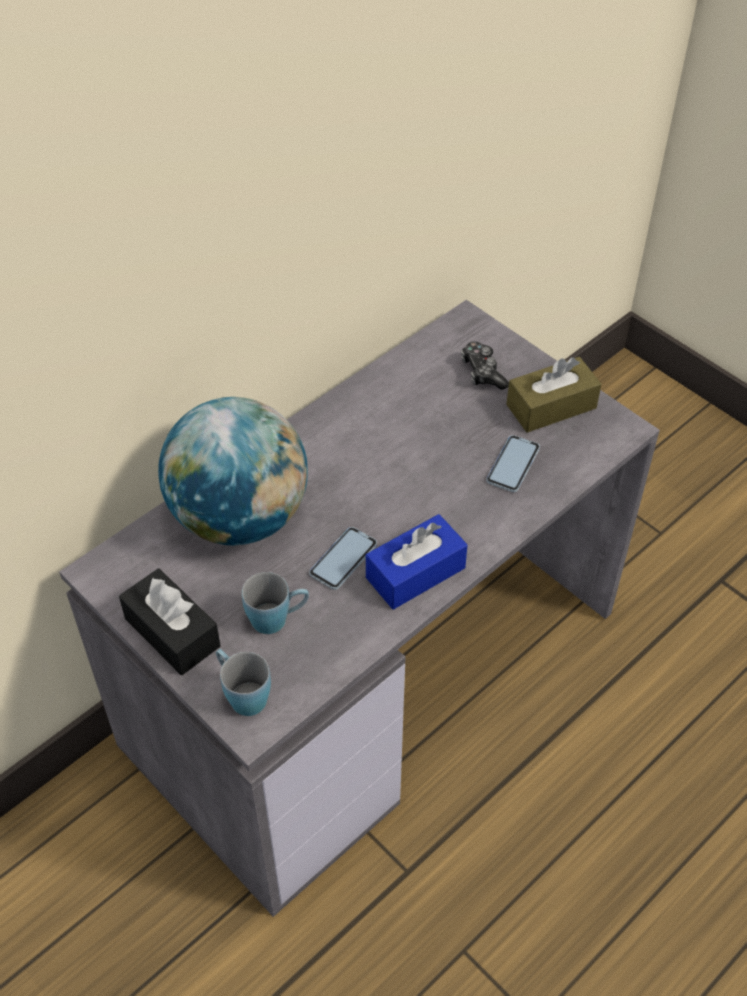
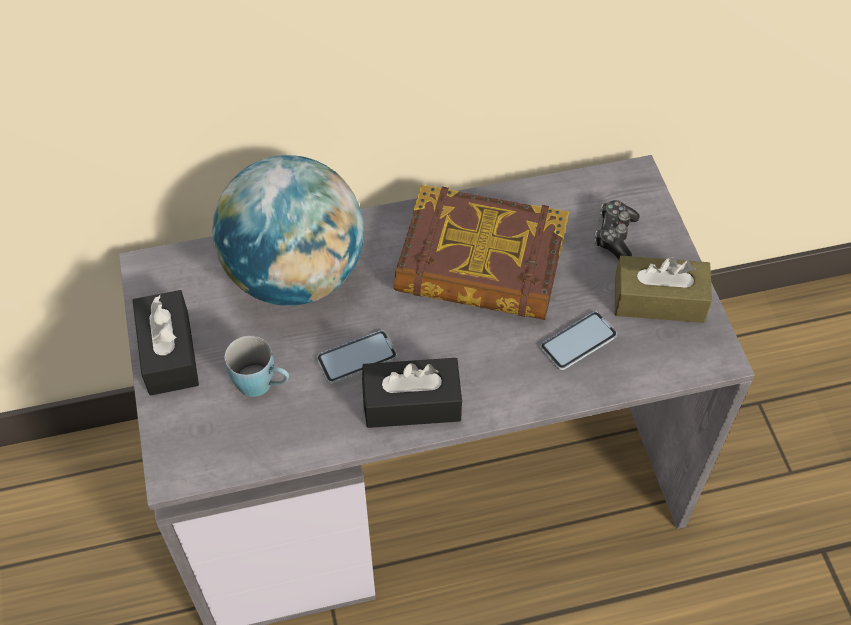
camera: 30 degrees right, 5 degrees up
(242, 694) = (186, 438): blue mug -> none
(392, 440) = (480, 264): none -> book
(415, 573) = (412, 403): blue tissue box -> black tissue box

